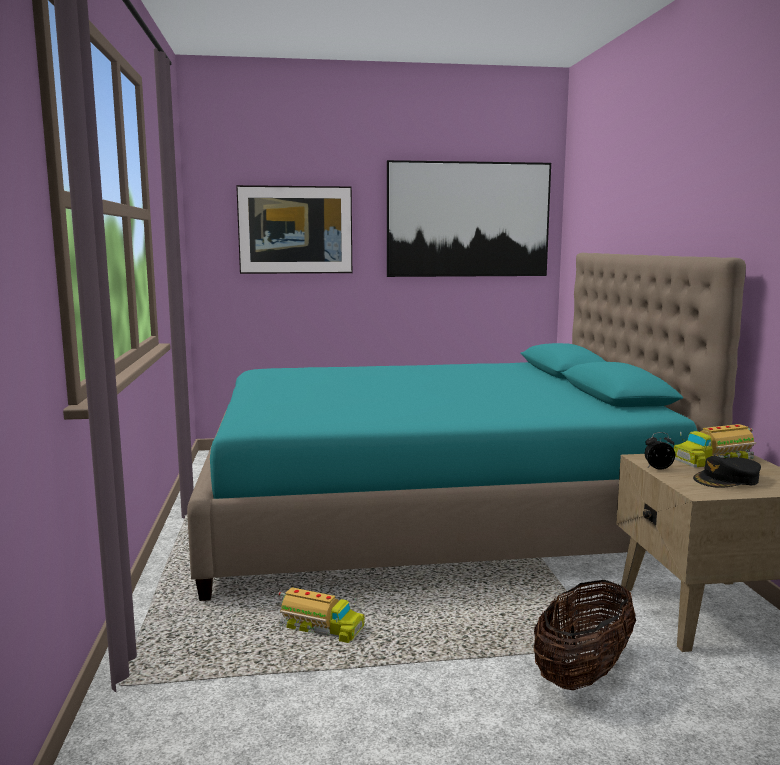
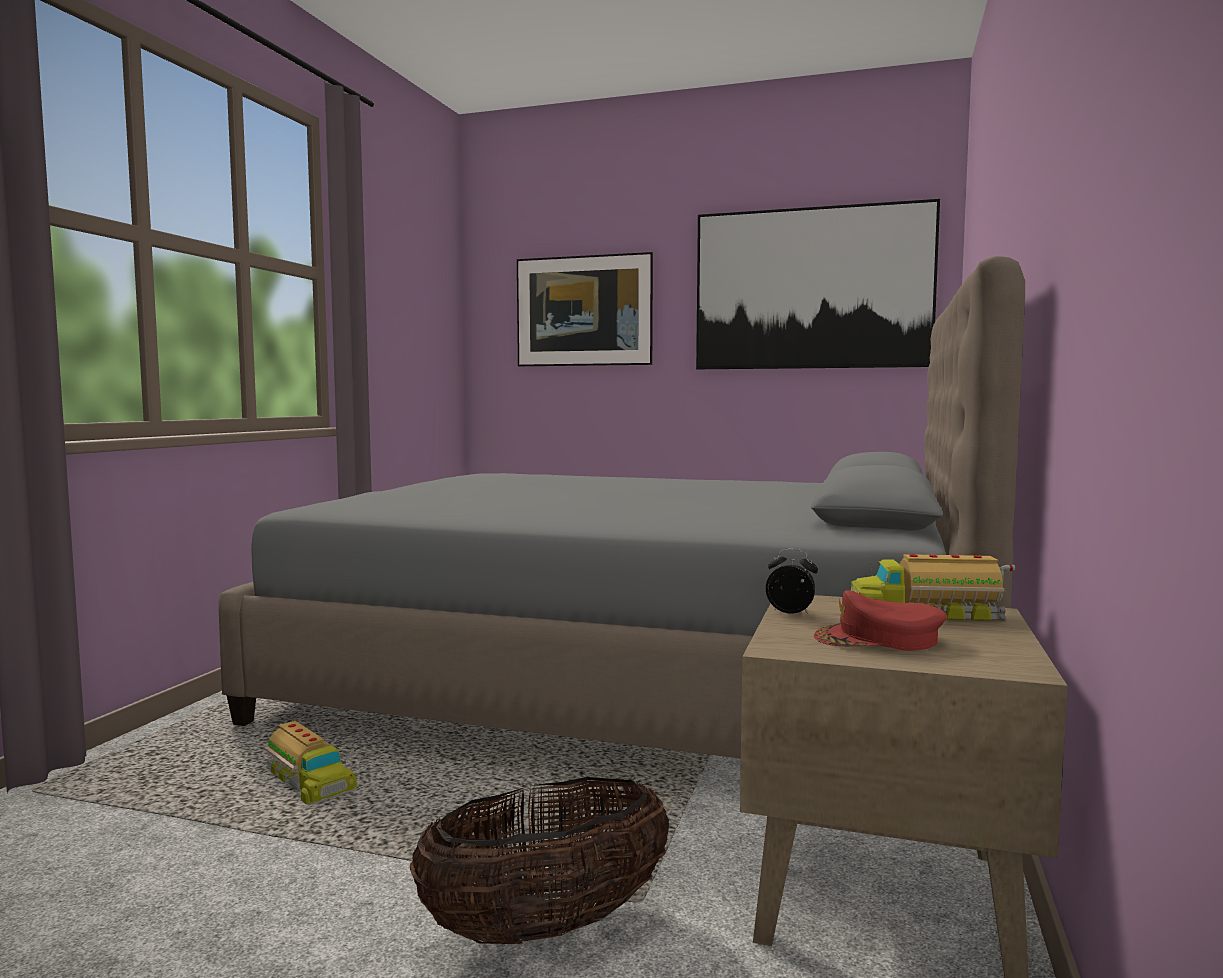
camera: 25 degrees right, 5 degrees down
(435, 517) = (635, 684): turquoise bed -> grey bed
(727, 480) = (878, 639): black cap -> red cap

